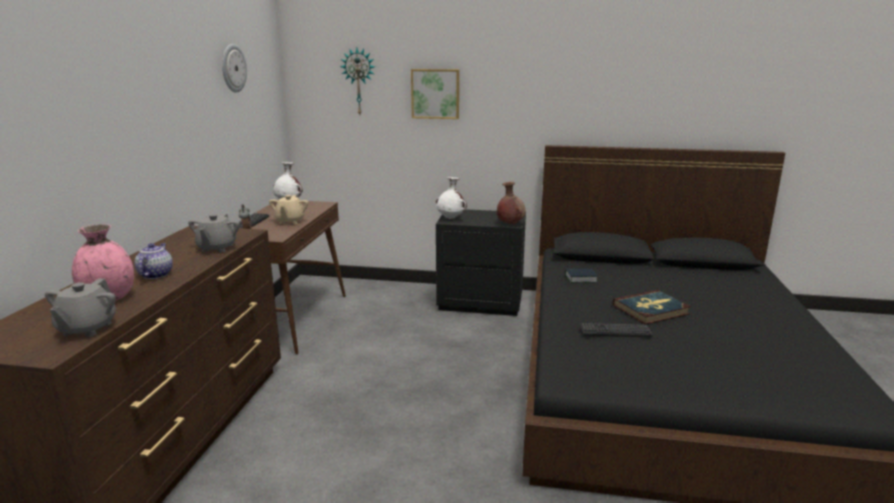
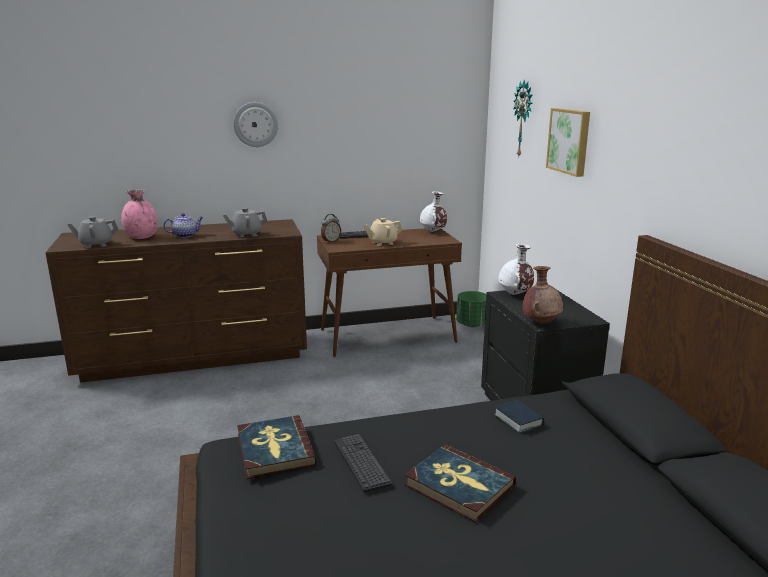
camera: 65 degrees right, 0 degrees up
(233, 68) = (393, 97): wall clock -> wall clock (256, 124)
(320, 282) = (471, 324): none -> green planter
(583, 359) = (274, 450): none -> book

